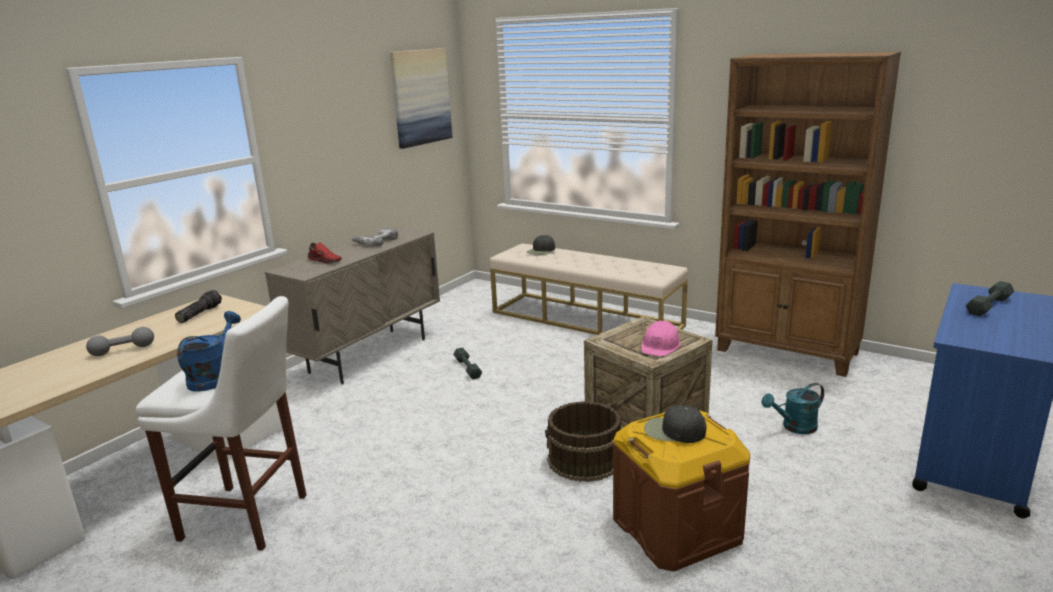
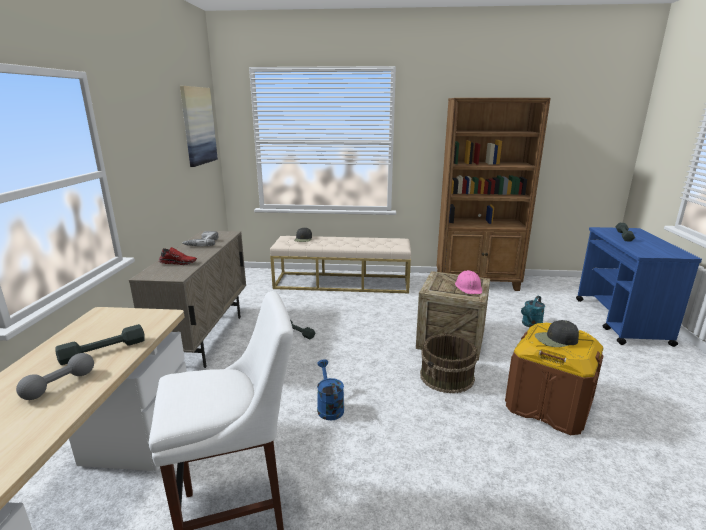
camera: 30 degrees left, 0 degrees up
(177, 331) = (103, 350): none -> grey dumbbell
(199, 313) = (105, 329): flashlight -> none
(213, 377) = (211, 386): blue watering can -> blue watering can (329, 406)

